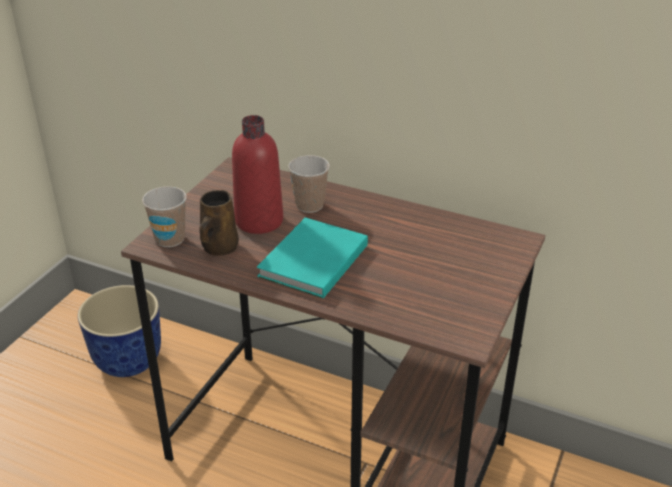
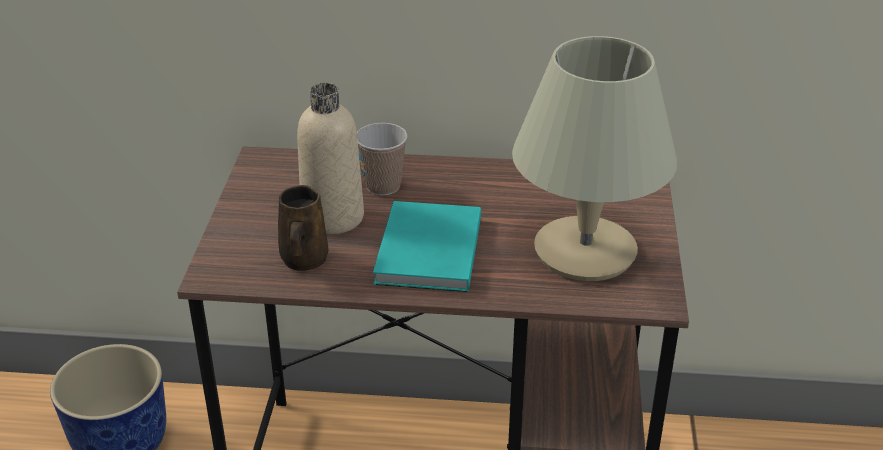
camera: 20 degrees left, 0 degrees up
(170, 239) = (233, 263): cup -> none
(259, 221) = (332, 217): red bottle -> beige bottle
(435, 288) = (586, 251): none -> beige table lamp

